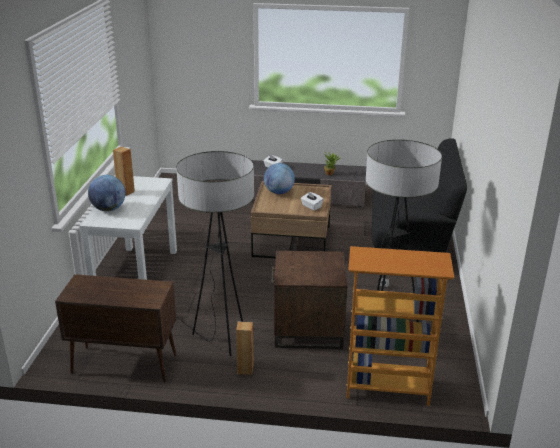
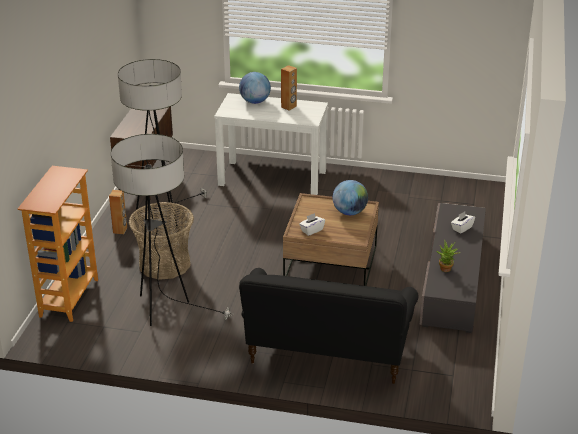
camera: 95 degrees right, 5 degrees up
(308, 329) = (164, 264): brown side table -> basket

